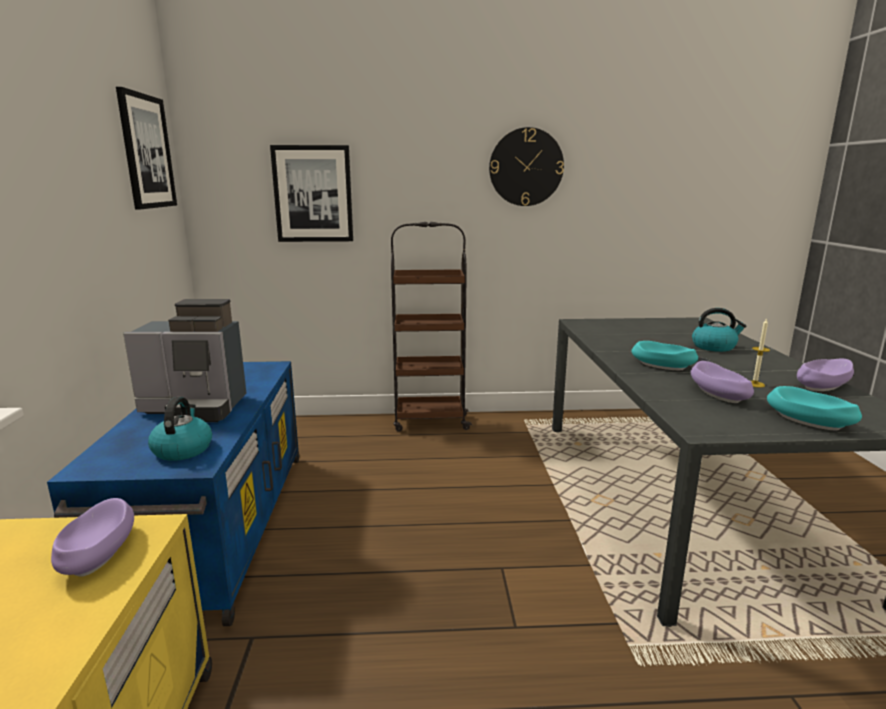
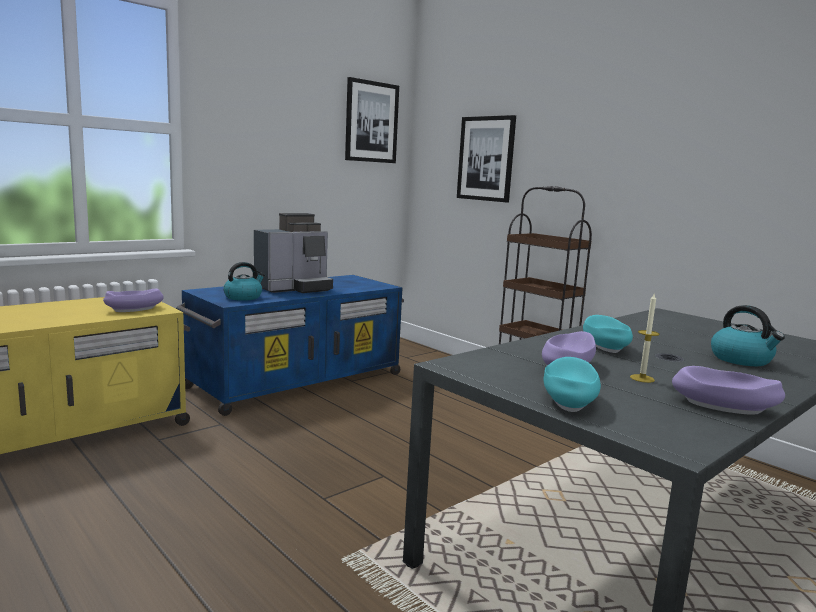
camera: 50 degrees right, 5 degrees down
(196, 408) = (295, 288): coffee machine -> coffee machine turned 90 degrees counterclockwise
(526, 167) = (675, 133): wall clock -> none

